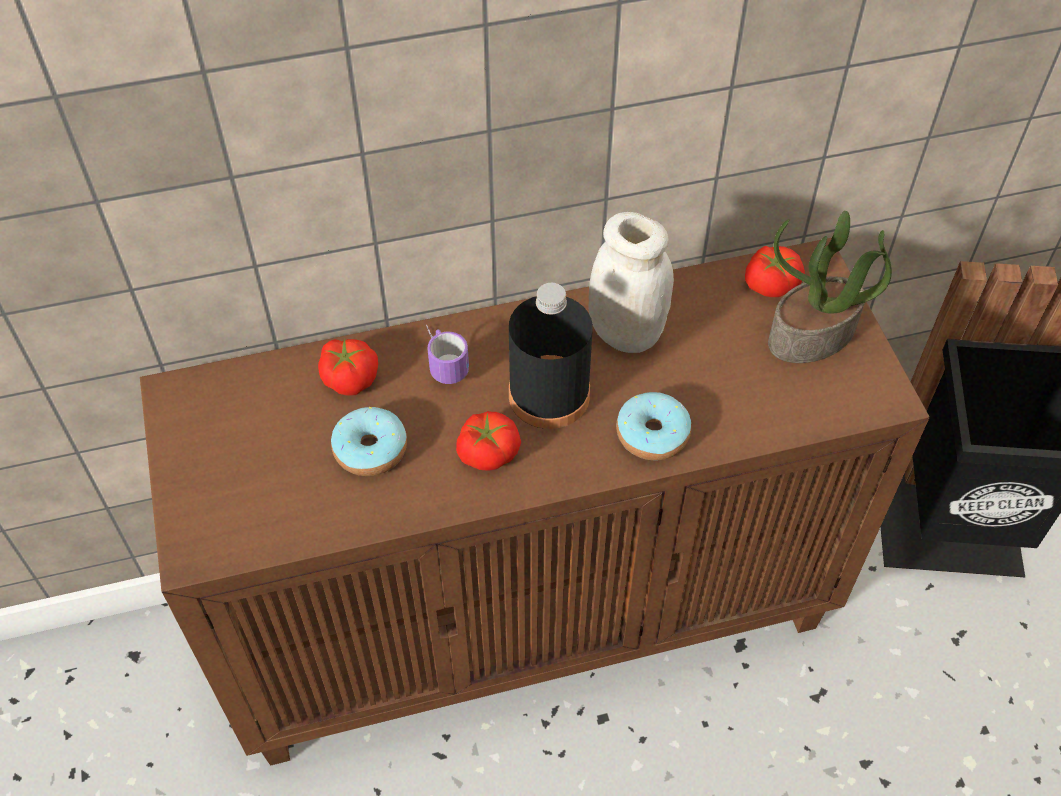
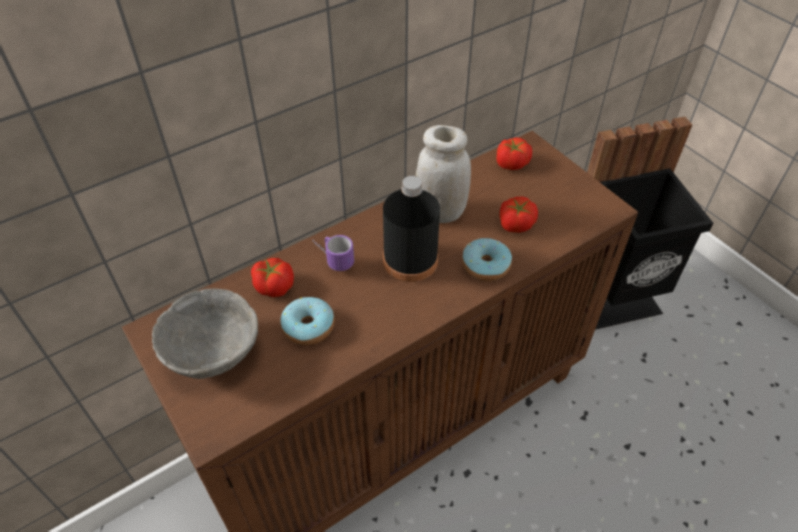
camera: 20 degrees left, 5 degrees down
(235, 451) = (213, 355): none -> grey bowl
(487, 452) = (387, 306): tomato -> tomato (515, 223)
(811, 337) = (550, 186): potted plant -> none

